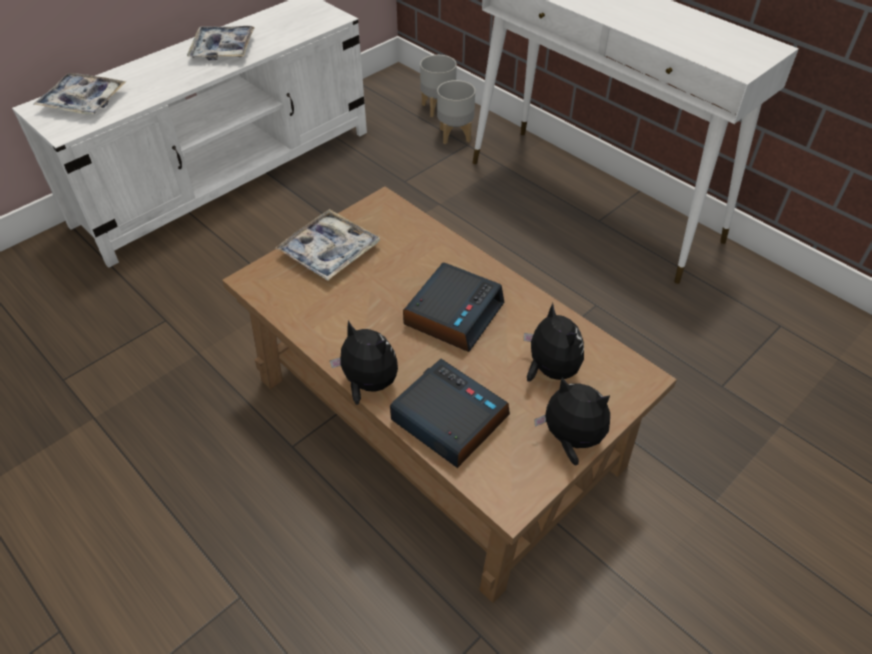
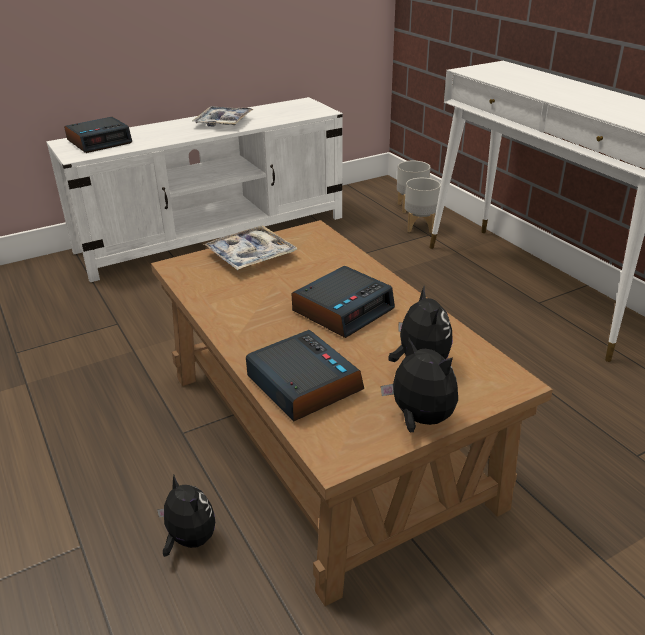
camera: 15 degrees right, 15 degrees down
(83, 101) = (100, 141): tray -> alarm clock
(368, 384) = (239, 348): plush toy -> plush toy (189, 540)

